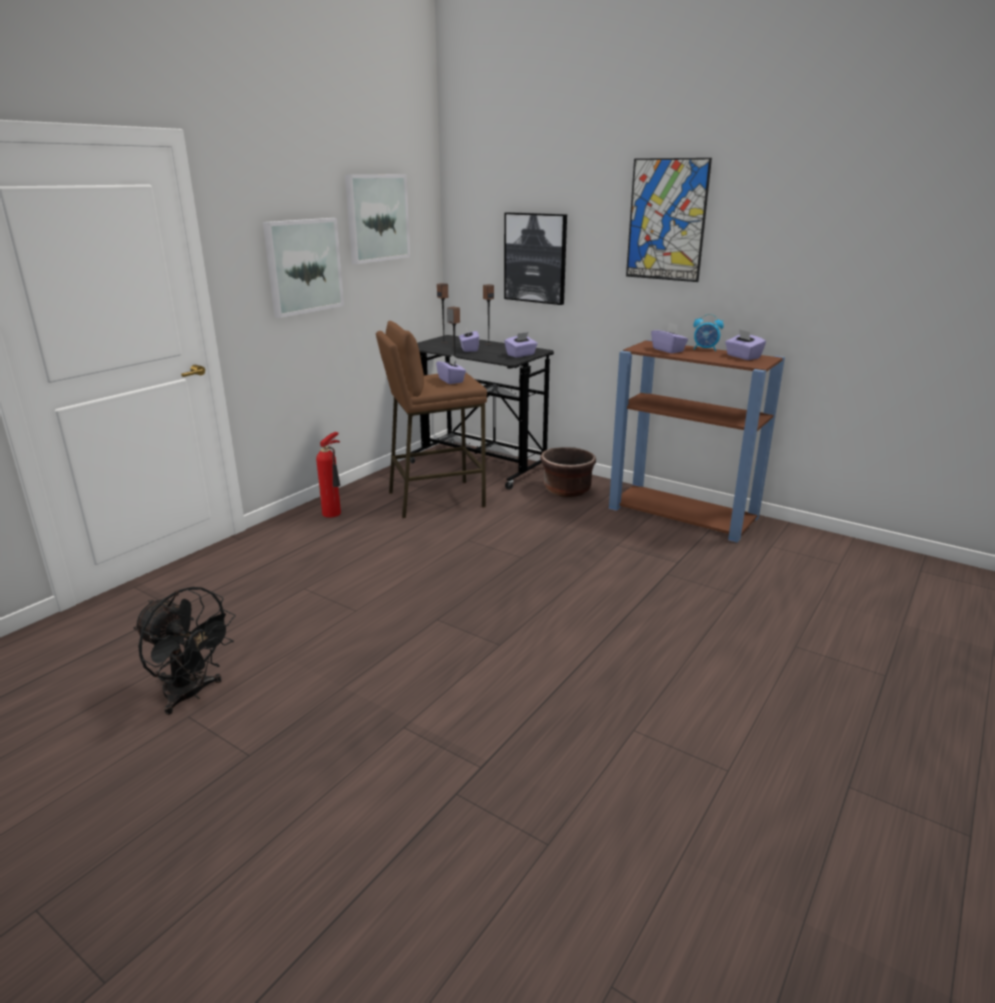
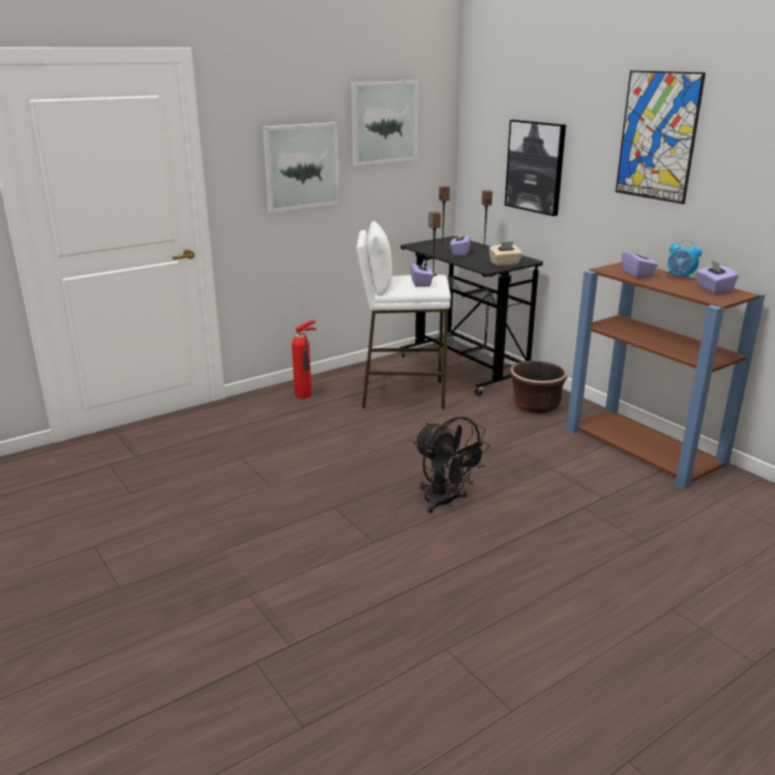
camera: 20 degrees right, 0 degrees up
(191, 694) = (106, 529): black fan -> black fan (445, 502)
(435, 499) = (402, 395): brown stool -> white stool
(521, 355) = (504, 263): purple tissue box -> beige tissue box

